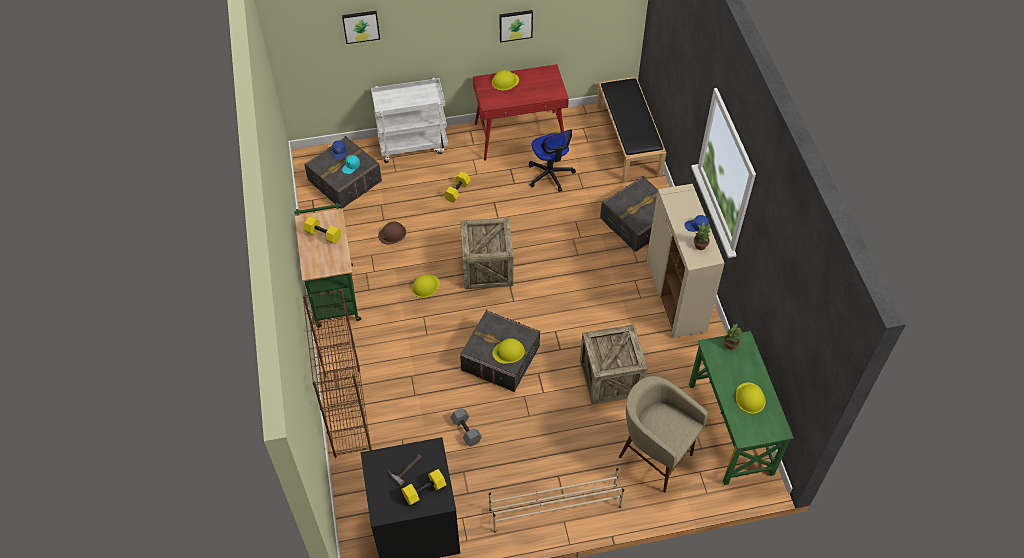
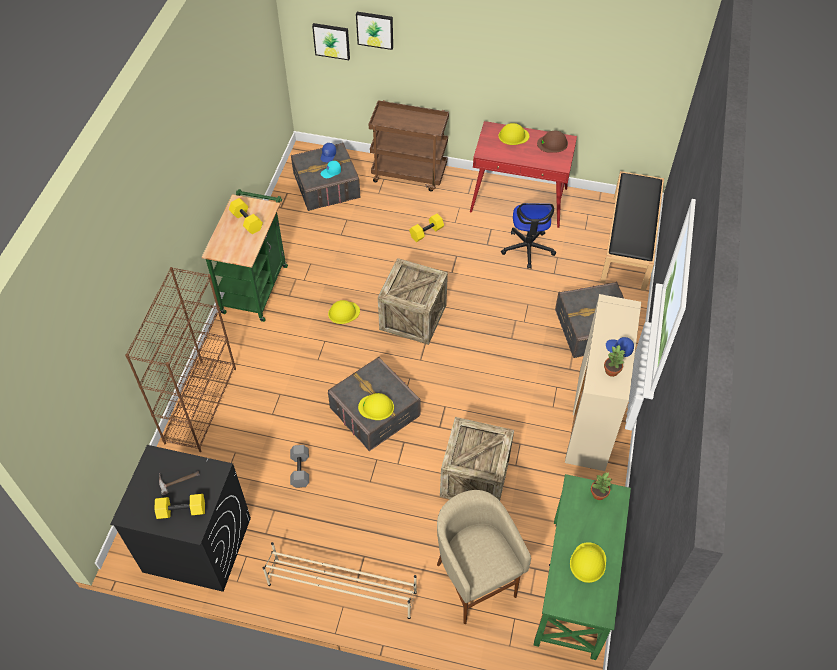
camera: 25 degrees right, 0 degrees up
(392, 234) = (341, 251): brown hard hat -> brown hard hat (552, 143)
(413, 145) = (410, 174): white cart -> brown cart
(515, 25) = (538, 78): picture -> picture (331, 40)

